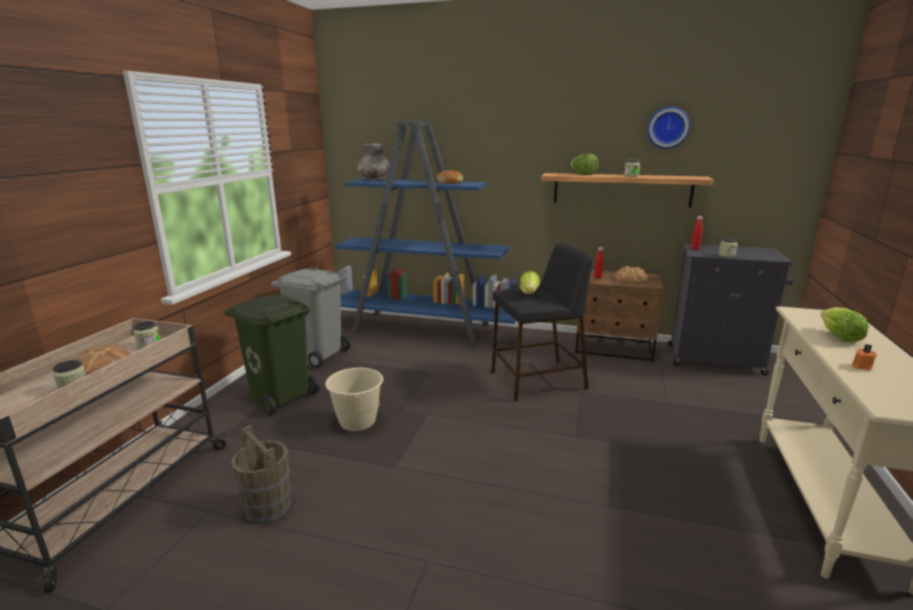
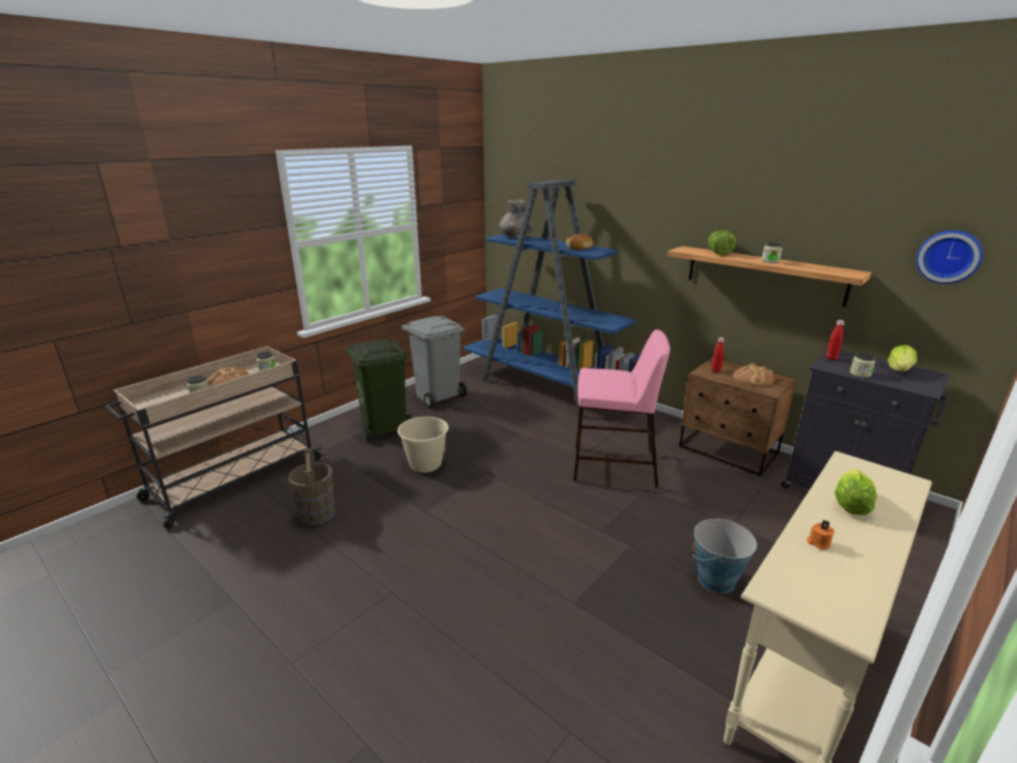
camera: 25 degrees right, 5 degrees up
(529, 293) = (608, 378): lettuce -> lettuce (899, 370)
(537, 380) = (613, 466): black stool -> pink stool
(667, 127) = (826, 207): wall clock -> wall clock (949, 256)
(696, 448) = (716, 580): none -> bucket

